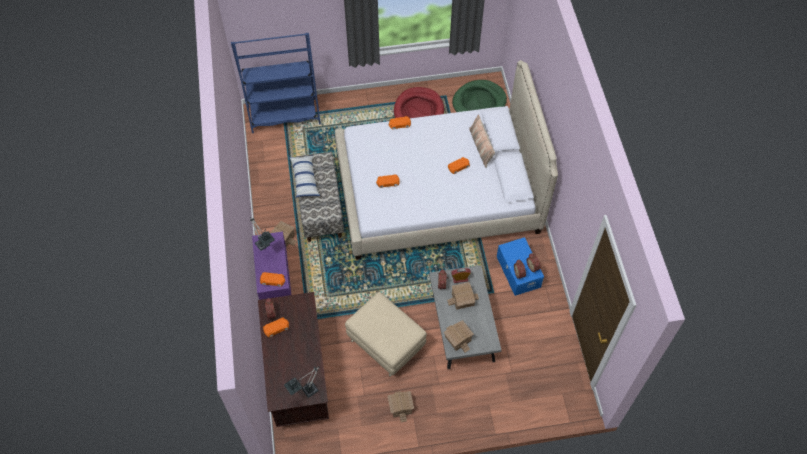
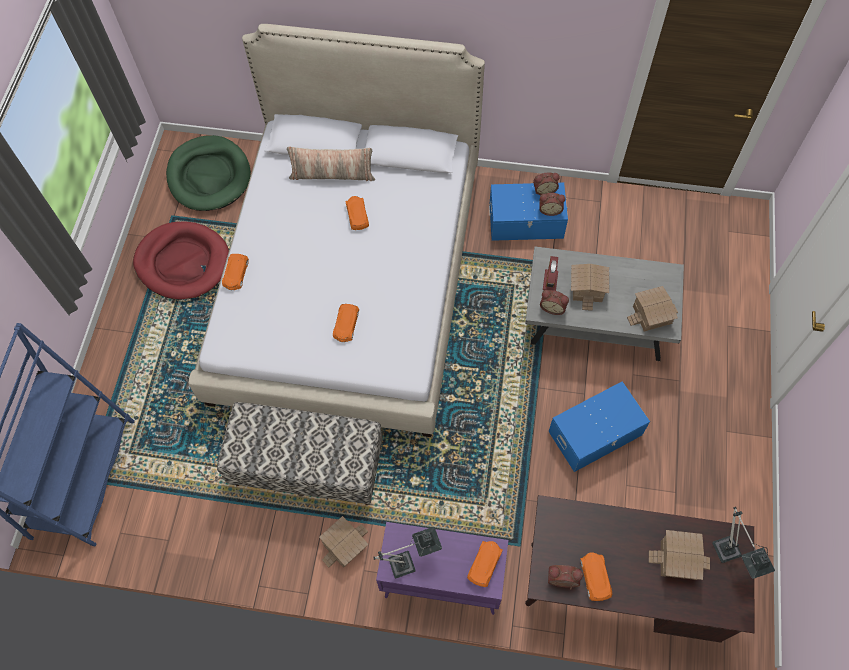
camera: 70 degrees left, 5 degrees up
(305, 179) = (275, 461): pillow -> none
(386, 344) = (596, 434): beige ottoman -> blue storage box
(400, 406) = (706, 445): toy house -> toy house (678, 561)

